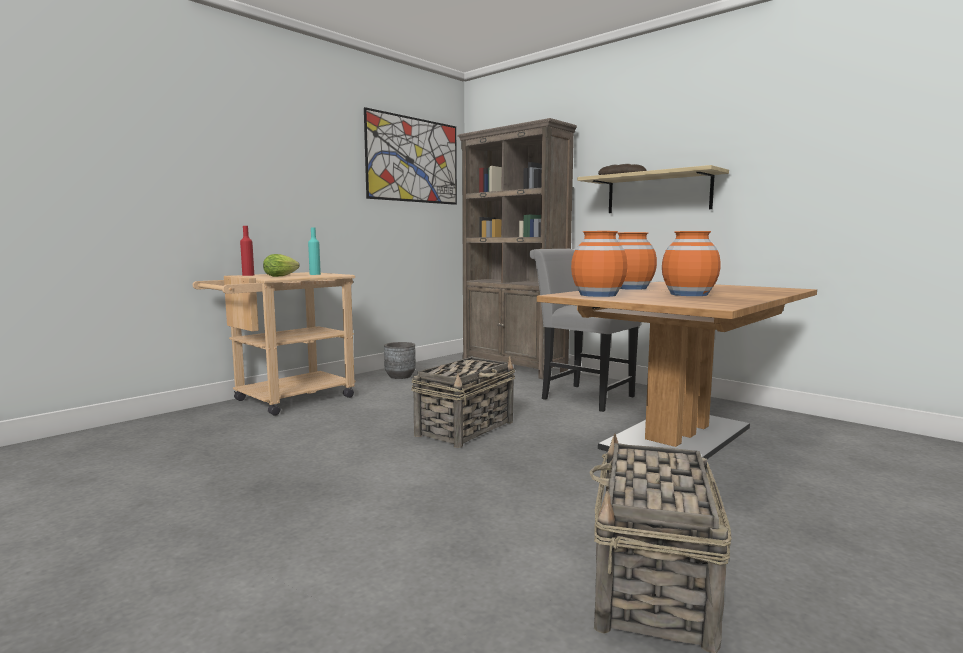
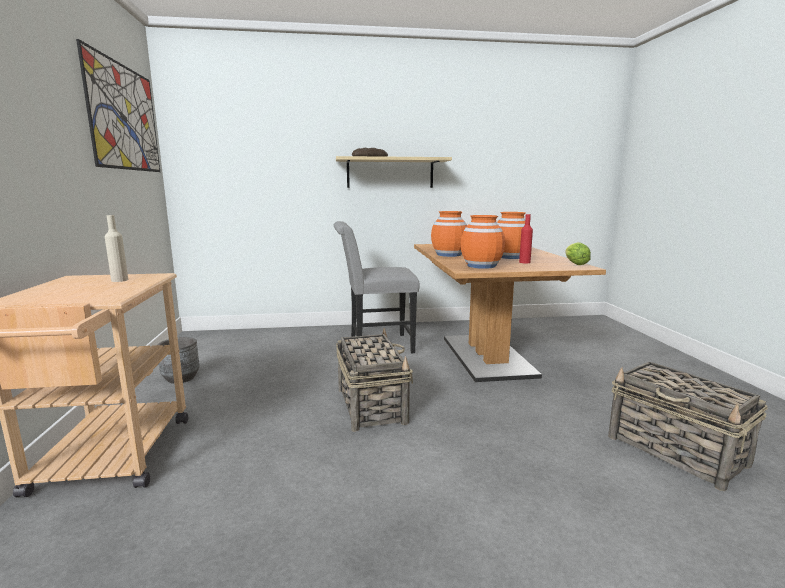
camera: 50 degrees left, 5 degrees up
(248, 275) = (38, 300): red bottle -> red bottle (524, 262)
(282, 276) = (101, 292): lettuce -> lettuce (574, 263)
(315, 274) = (119, 280): turquoise bottle -> beige bottle
(514, 367) = (267, 335): brown bookcase -> none

